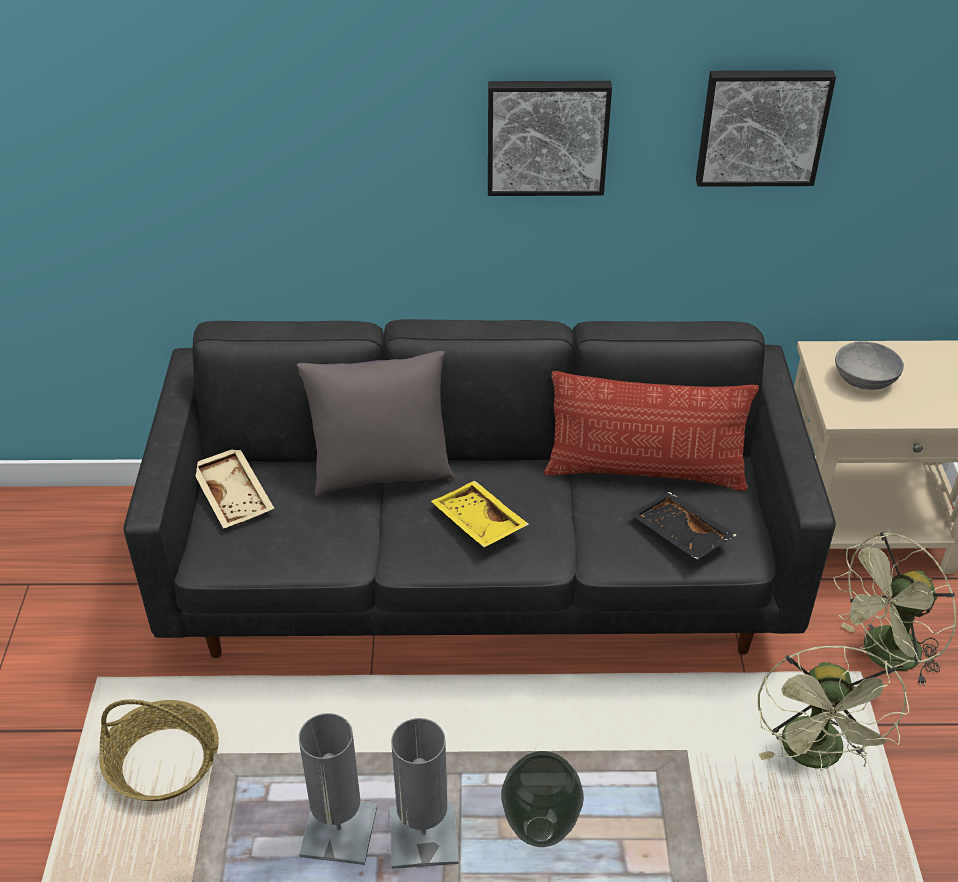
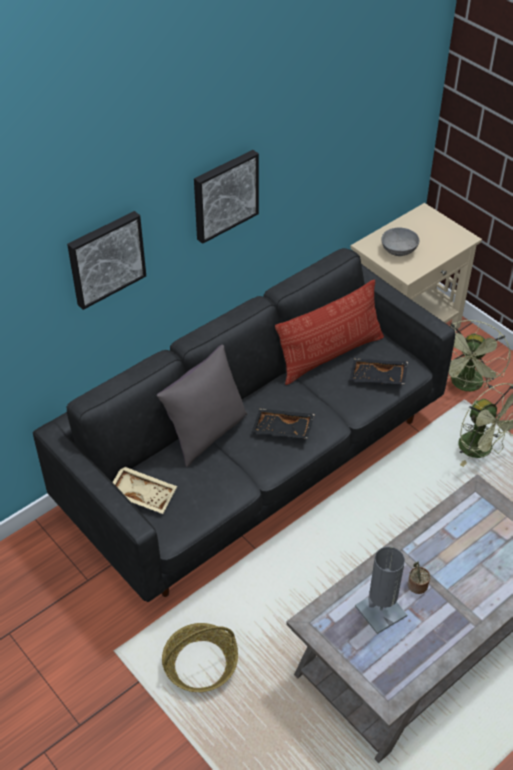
camera: 40 degrees left, 5 degrees up
(423, 836) = (416, 586): grey table lamp -> potted plant
(477, 523) = (282, 430): yellow tray -> black tray
(541, 831) = (459, 549): vase -> none
(762, 126) = (323, 140): picture -> picture (105, 258)

